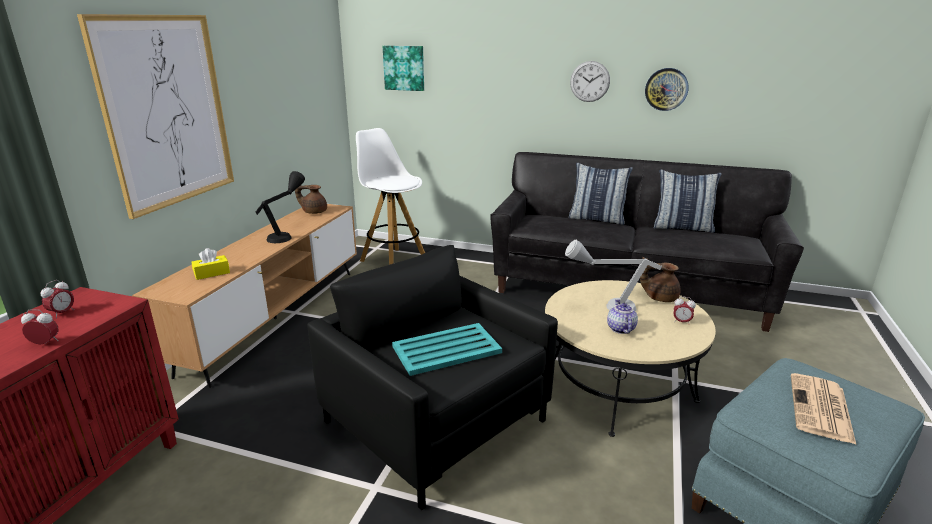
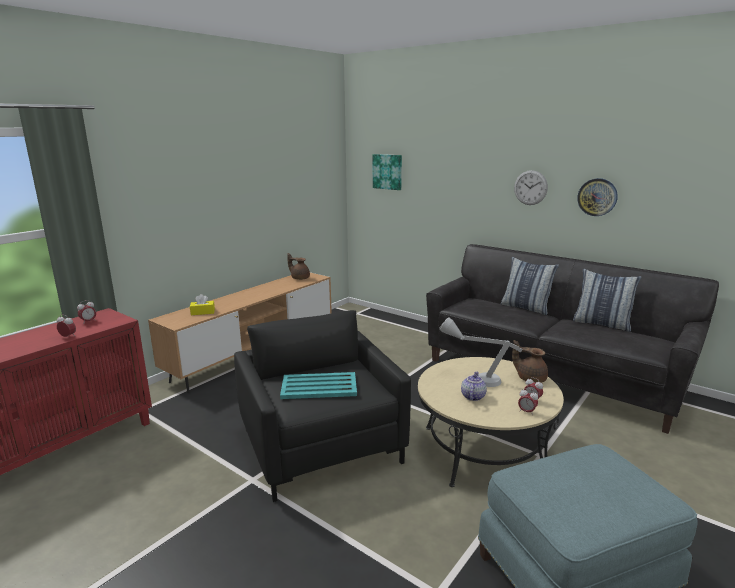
camera: 20 degrees right, 5 degrees down
(167, 112) = (190, 199): picture -> none
(286, 234) = (269, 292): black table lamp -> none
(393, 262) = (363, 325): white stool -> none
(687, 336) = (526, 412): none -> alarm clock
(821, 409) = (585, 486): newspaper -> none

